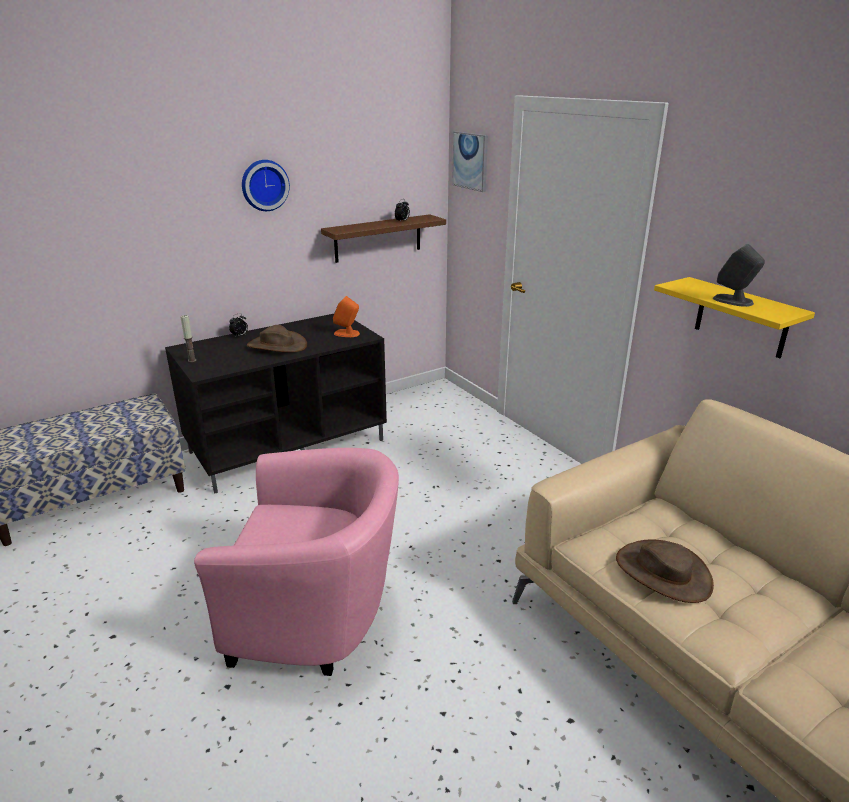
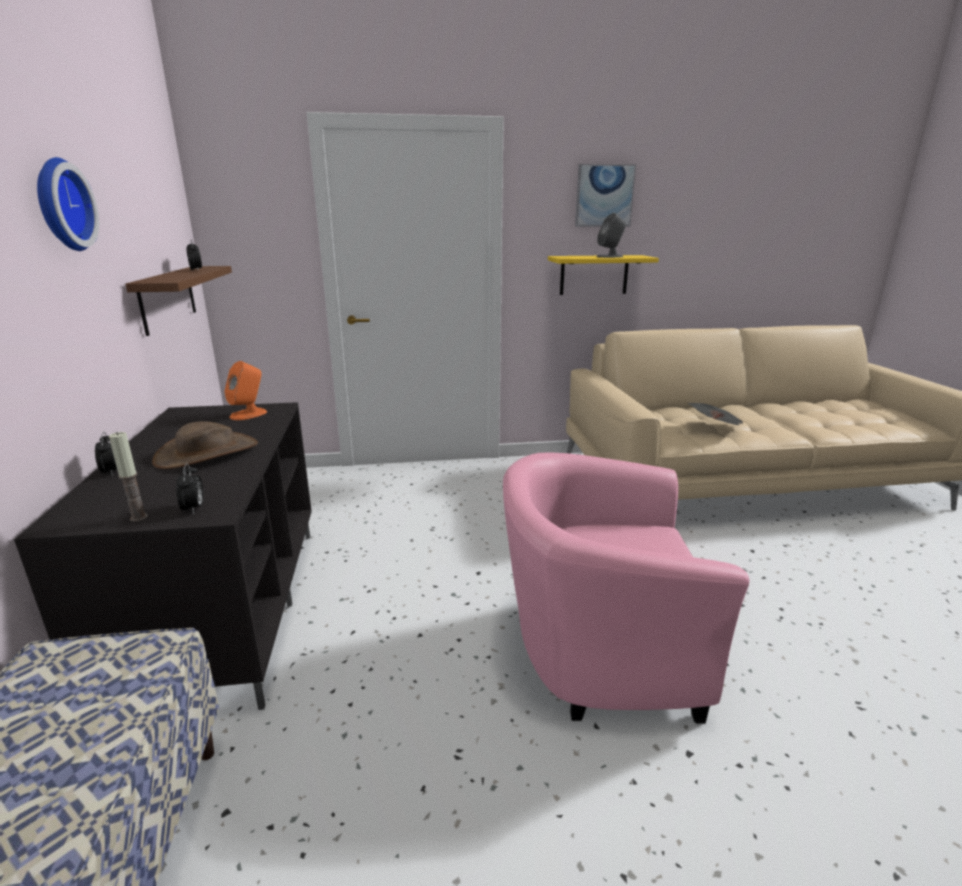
camera: 65 degrees left, 5 degrees down
(205, 368) = (194, 509): none -> alarm clock
(318, 616) = (596, 653): pink armchair -> pink armchair turned 120 degrees counterclockwise
(470, 161) = (238, 193): picture -> picture (604, 196)
(663, 572) = (715, 429): brown hat -> newspaper

